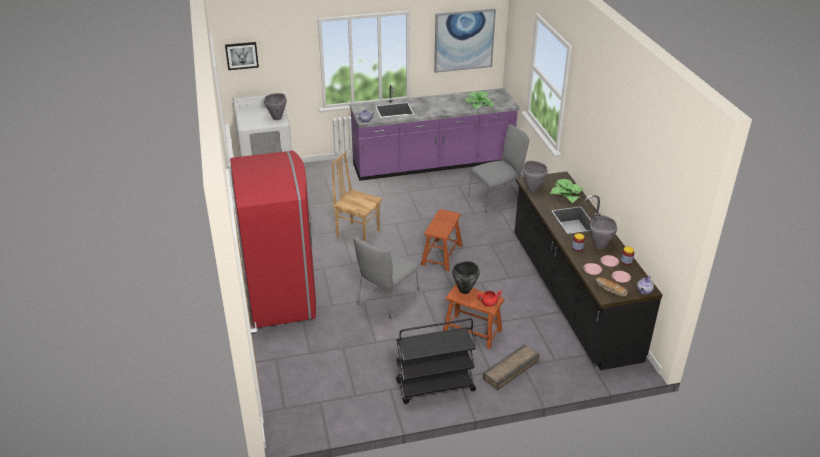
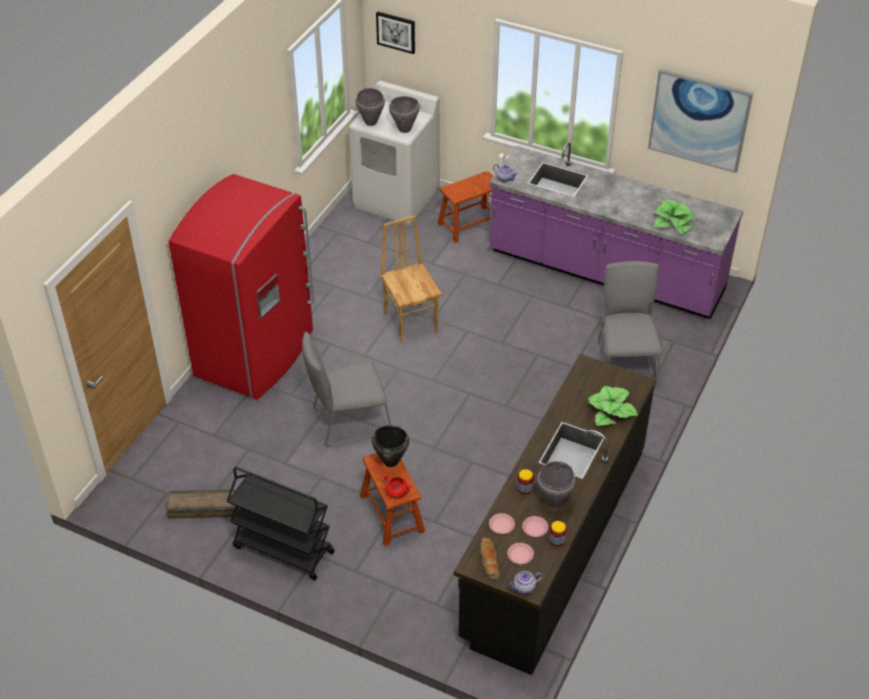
camera: 40 degrees right, 10 degrees up
(442, 255) = (470, 401): brown stool -> brown stool (470, 224)
(497, 199) = (625, 364): grey chair -> grey chair turned 105 degrees counterclockwise
(510, 369) = (377, 582): crate -> crate (207, 506)
(532, 188) = (579, 379): grey cooking pot -> grey cooking pot (371, 122)

